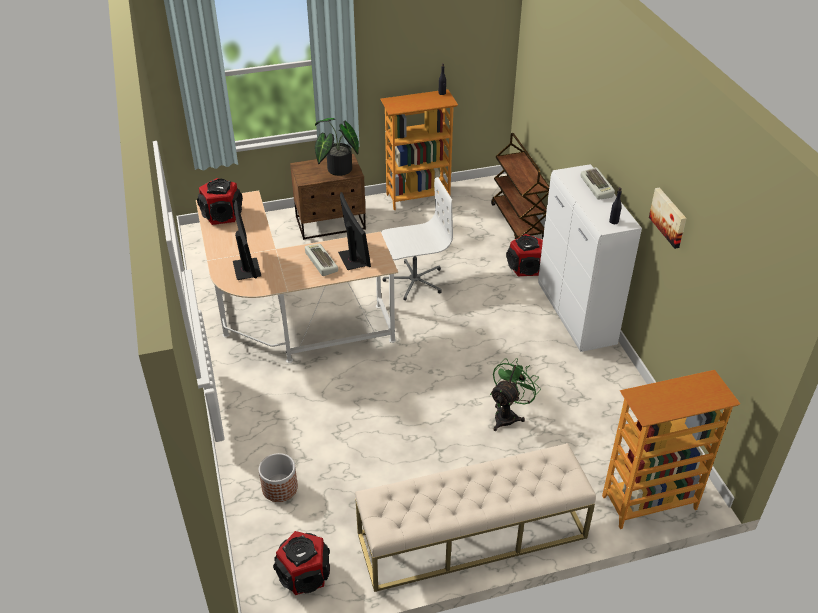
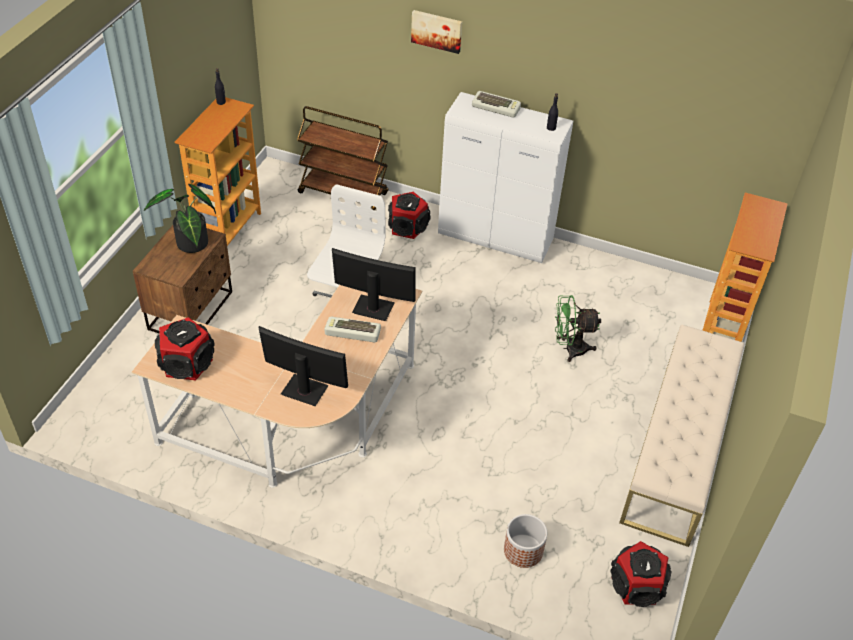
camera: 55 degrees left, 5 degrees up
(508, 415) = (569, 349): green fan -> green fan turned 75 degrees counterclockwise
(669, 217) = (613, 96): picture -> picture (437, 30)

